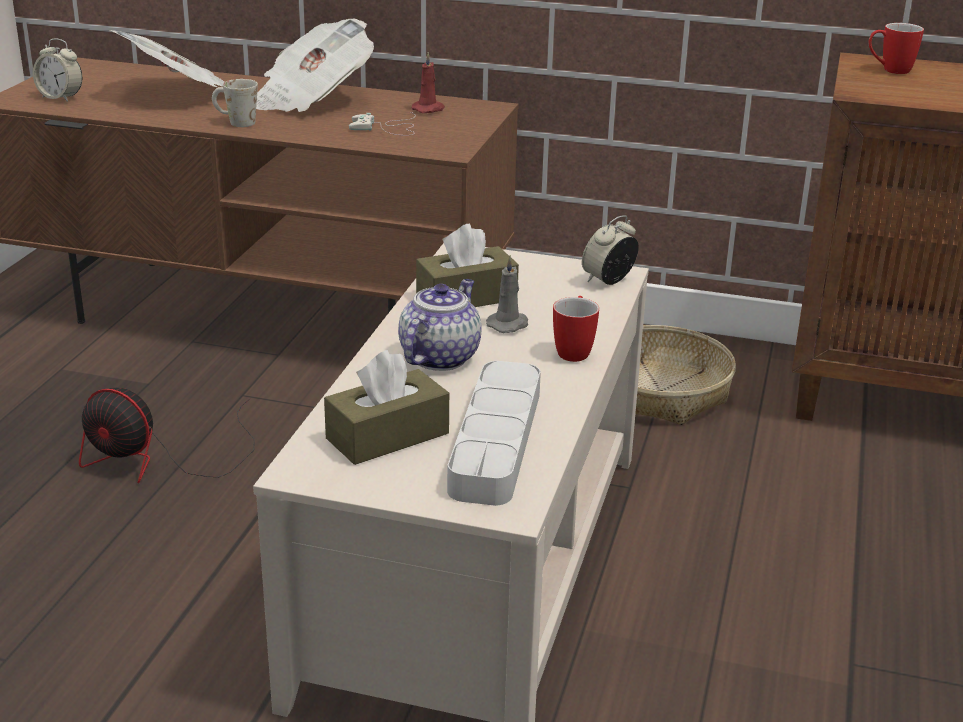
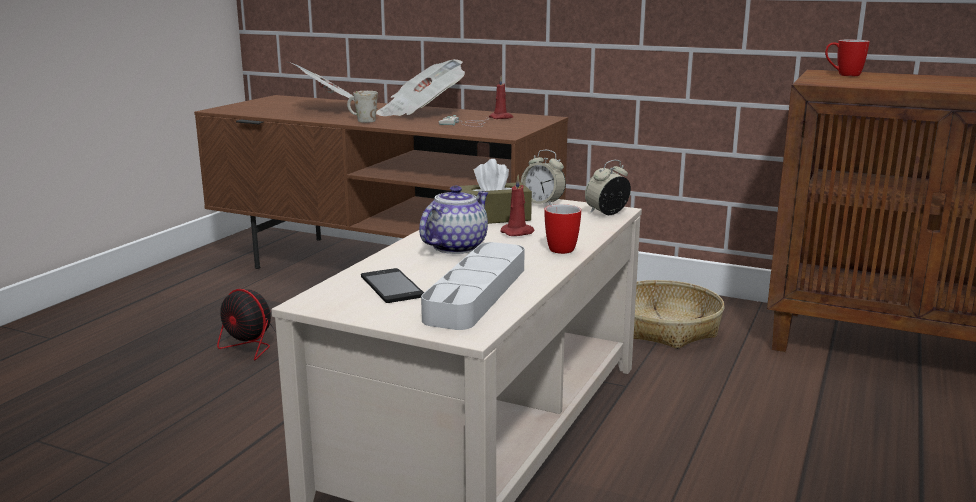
camera: 10 degrees right, 10 degrees down
(60, 98) = (253, 109): alarm clock -> alarm clock (542, 203)
(387, 436) = (391, 286): brown tissue box -> phone
(509, 324) = (518, 232): grey candle -> red candle

